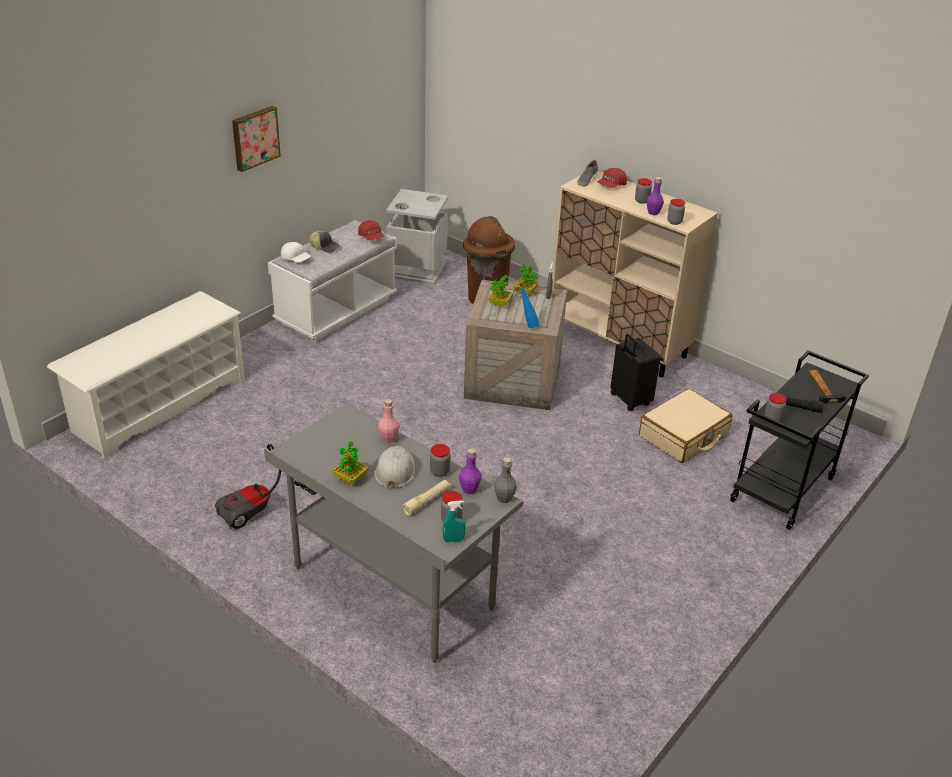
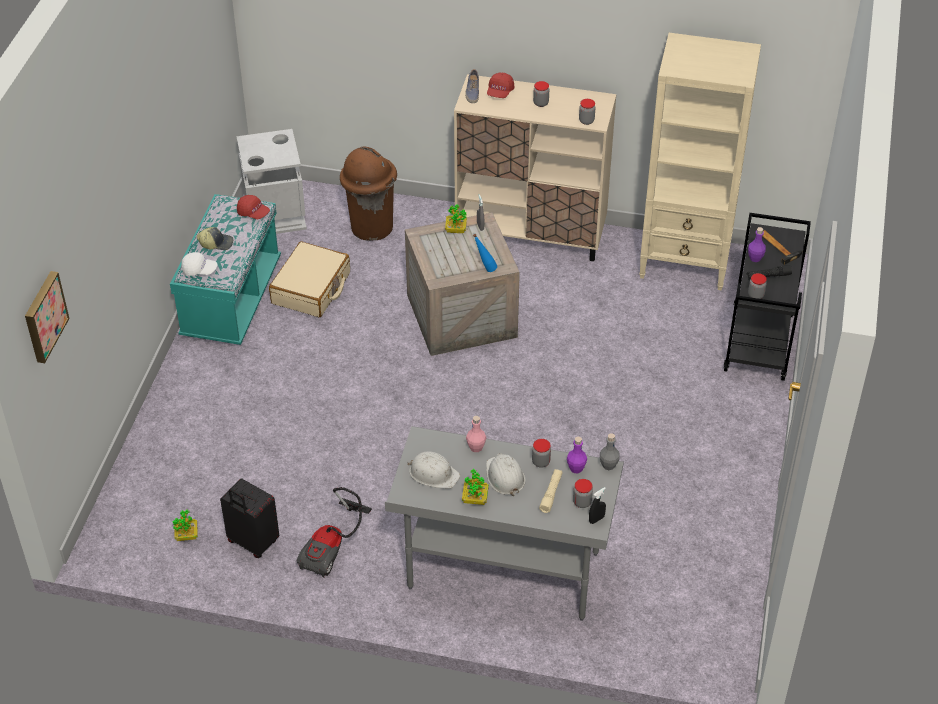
camera: 25 degrees left, 10 degrees up
(159, 405) = (144, 479): white shoe rack -> none
(254, 137) = (144, 168): picture -> picture (43, 316)
(331, 445) = (433, 473): none -> white hard hat
(336, 311) = (231, 300): white bench -> turquoise bench
(453, 540) = (596, 519): turquoise spray bottle -> black spray bottle
(500, 303) = (442, 252): potted plant -> potted plant (187, 535)
(629, 400) = (580, 298): black suitcase -> black suitcase (252, 542)
(653, 212) = (560, 115): purple bottle -> purple bottle (755, 258)
(683, 436) = (649, 319): beige suitcase -> beige suitcase (311, 289)
(748, 405) = (685, 263): none -> beige bookcase

